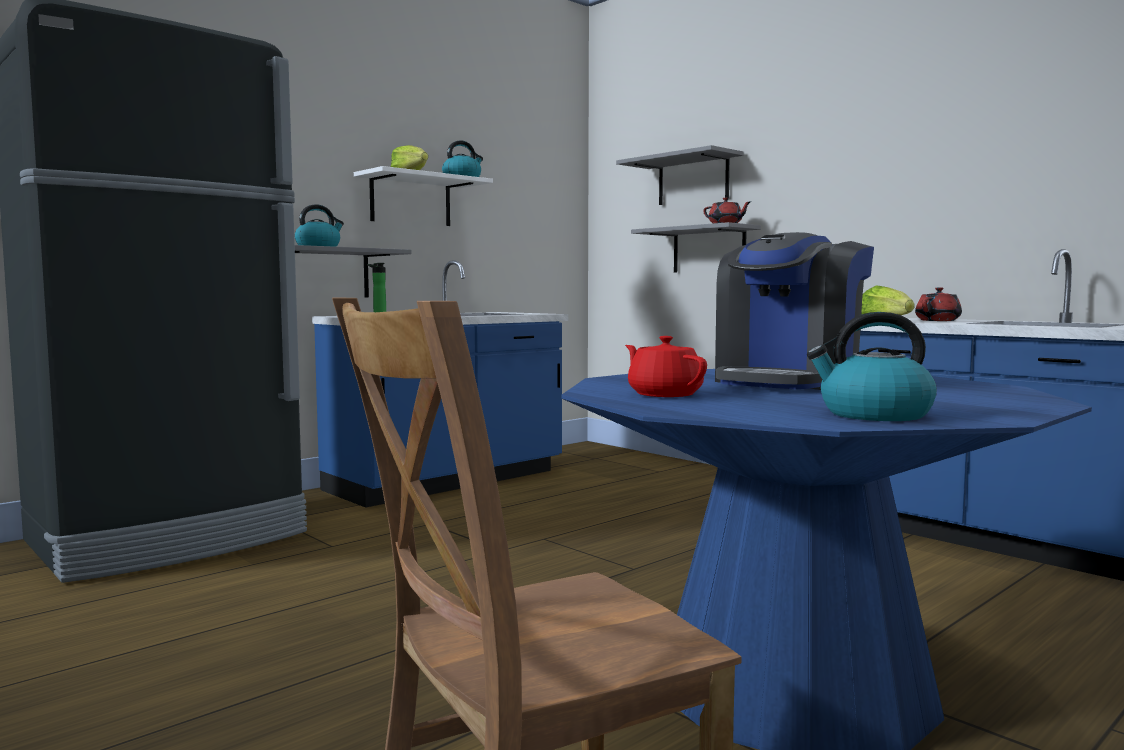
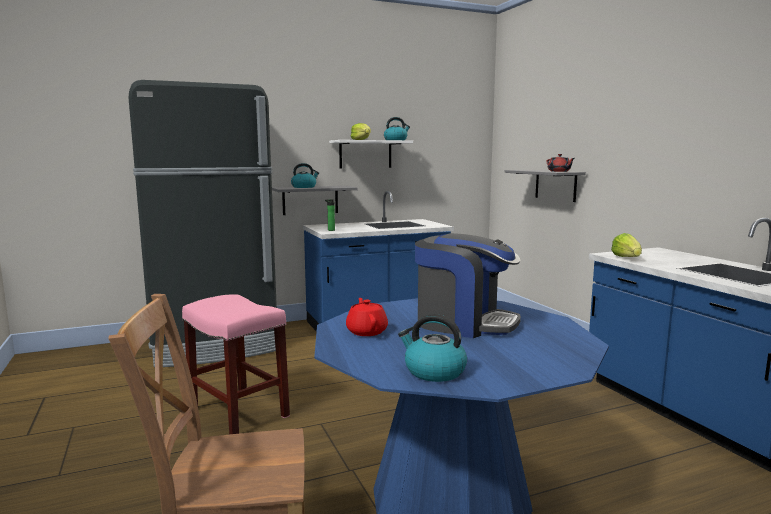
camera: 20 degrees right, 5 degrees up
(311, 627) = (240, 413): none -> pink stool
(693, 180) = (549, 137): grey shelf -> none
(788, 382) = (464, 323): coffee machine -> coffee machine turned 120 degrees counterclockwise
(938, 320) = (670, 259): red teapot -> none

